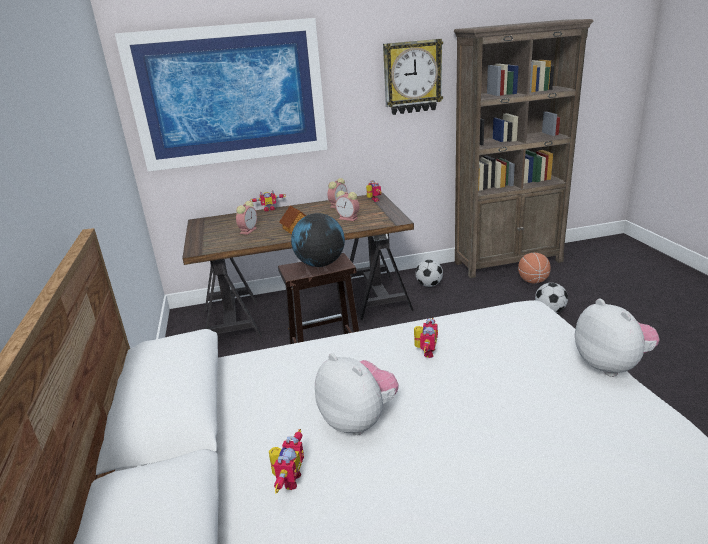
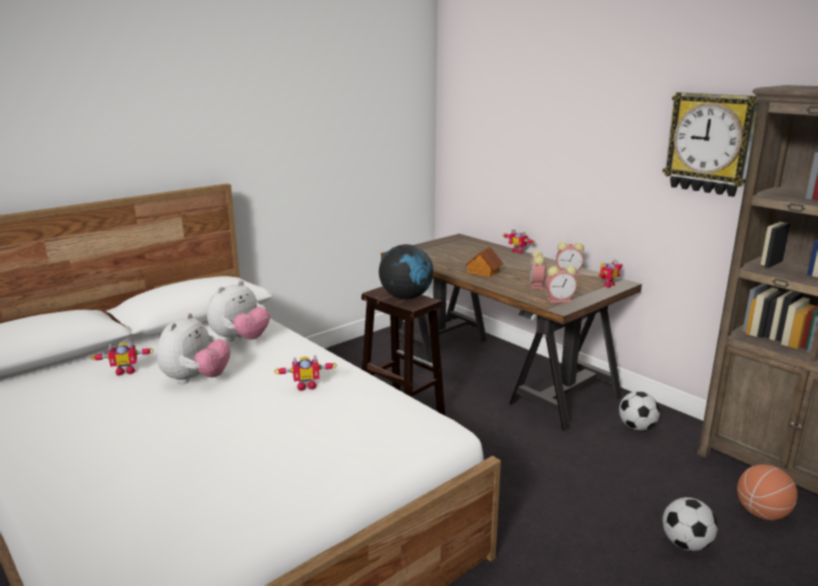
camera: 60 degrees right, 5 degrees down
(229, 95) = (512, 122): picture -> none
(248, 230) = (458, 257): alarm clock -> alarm clock (560, 300)
(611, 366) = (333, 490): plush toy -> plush toy (240, 339)

